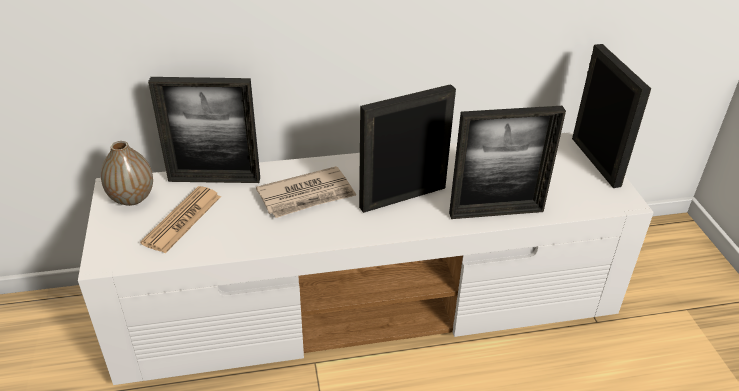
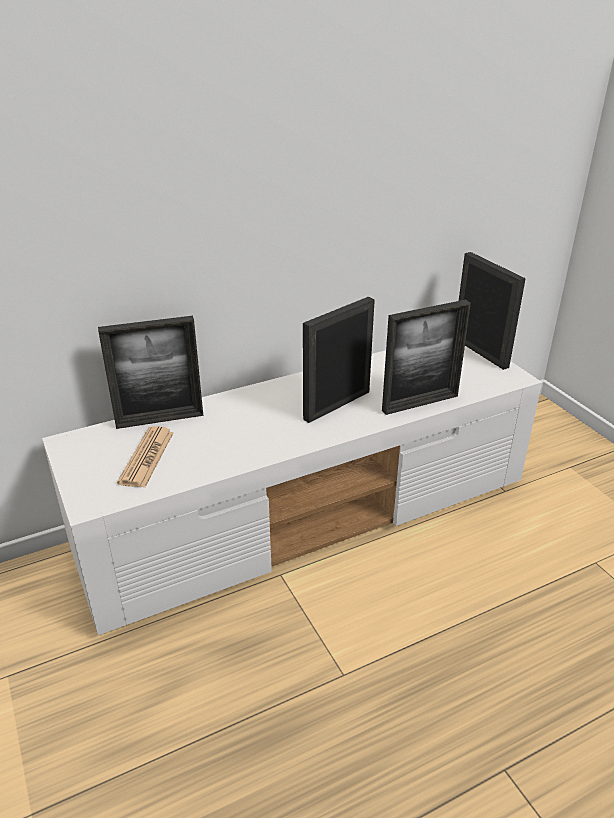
camera: 15 degrees left, 5 degrees down
(132, 198) = (88, 448): vase -> none
(307, 196) = (252, 418): newspaper -> none

